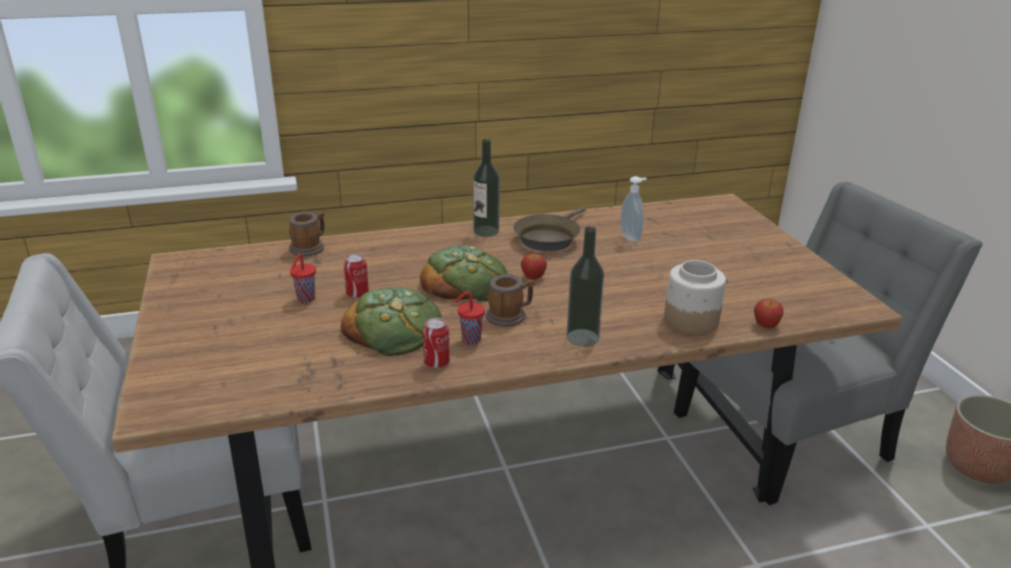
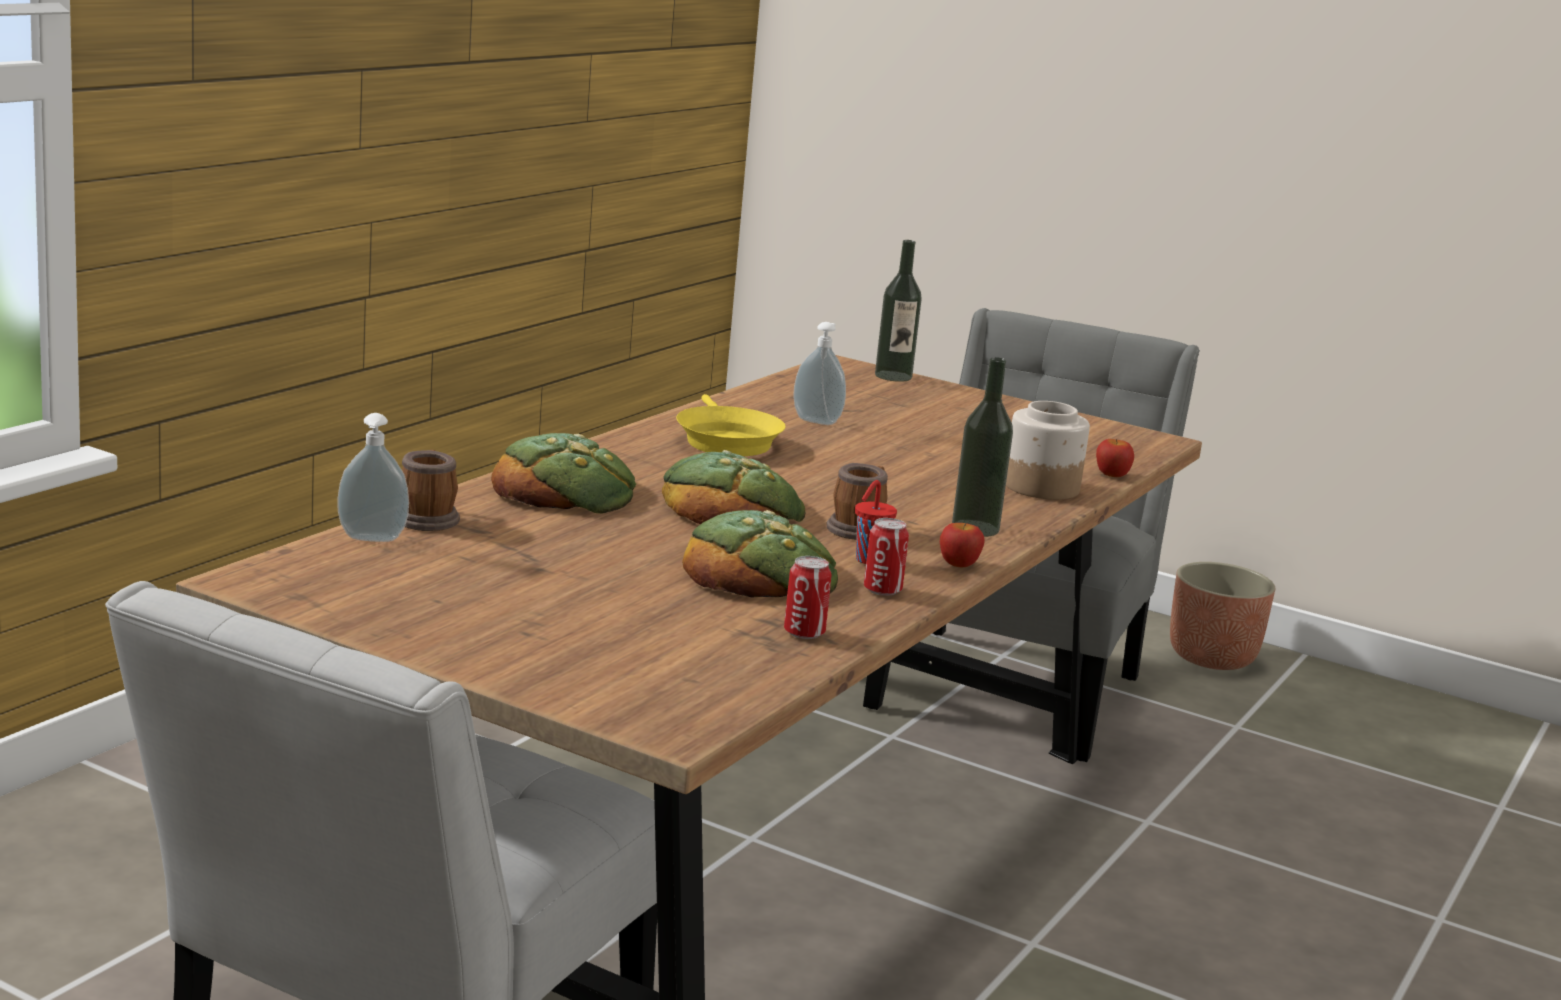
camera: 45 degrees left, 10 degrees down
(263, 253) = (371, 539): none -> soap dispenser
(305, 299) = (574, 574): red cup -> none
(357, 294) = (629, 551): can -> can (804, 633)
(403, 248) = (564, 489): none -> bread
(486, 231) = (629, 449): bottle -> bottle (893, 376)
(533, 277) = (799, 485): apple -> apple (959, 564)
(549, 238) = (725, 440): brown frying pan -> yellow frying pan

